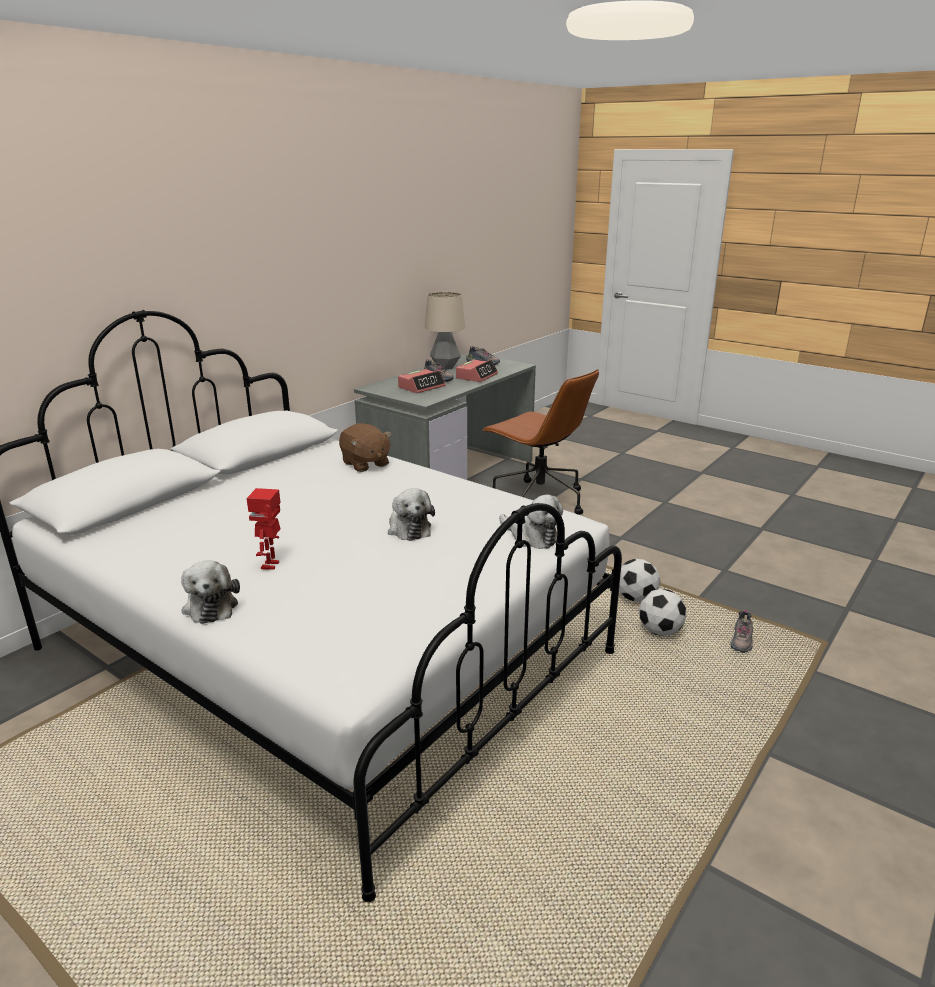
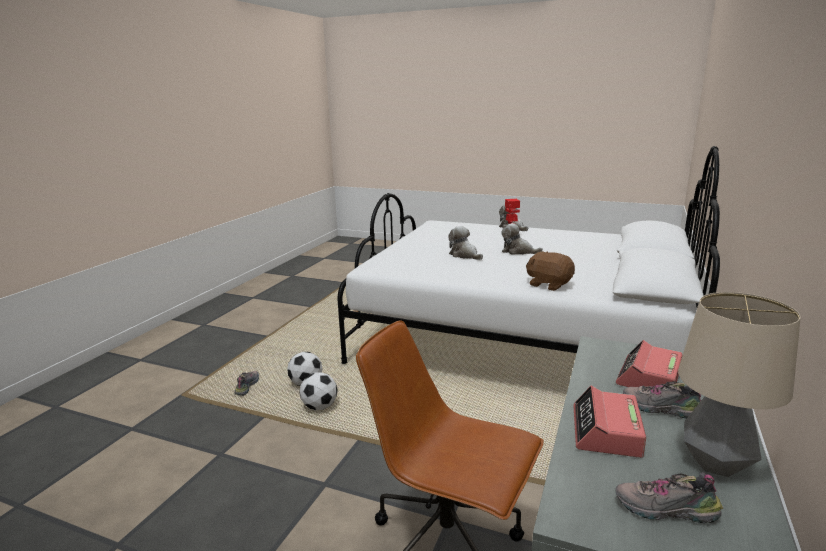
camera: 165 degrees right, 5 degrees down
(531, 537) = (392, 259): plush toy -> plush toy (518, 251)

